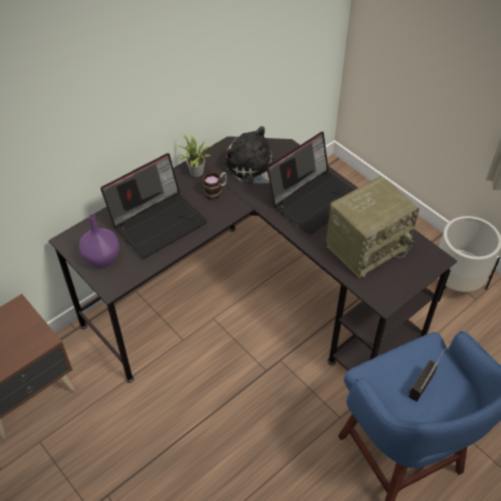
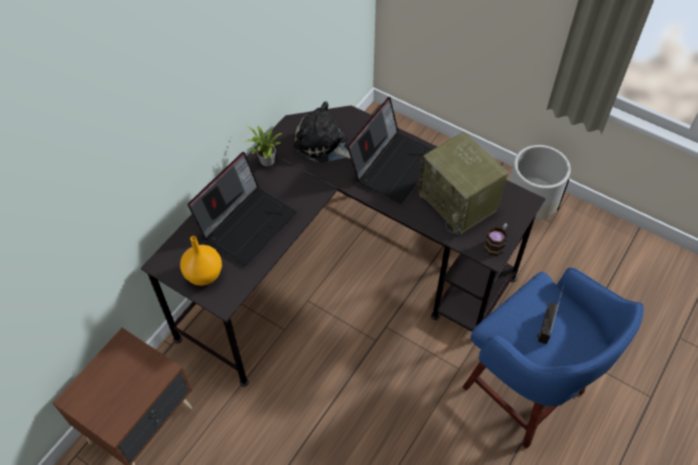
camera: 15 degrees left, 5 degrees up
(103, 259) = (205, 275): purple vase -> orange vase
(216, 191) = (294, 177): mug -> mug (496, 244)
(367, 246) = (459, 203): radio -> radio turned 105 degrees clockwise

